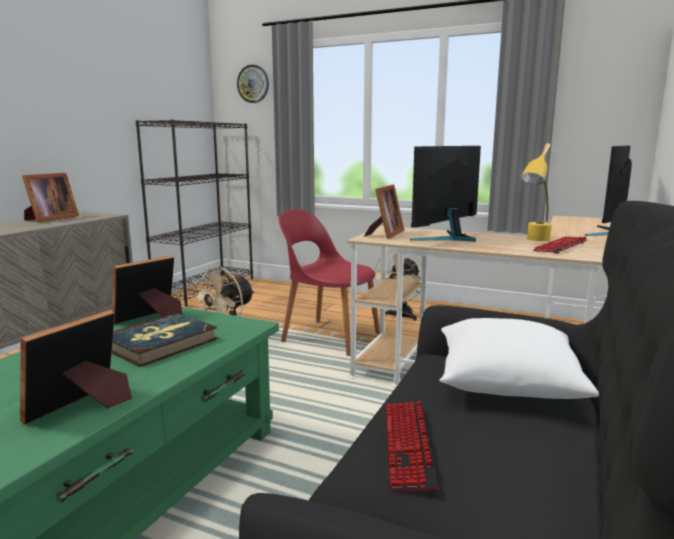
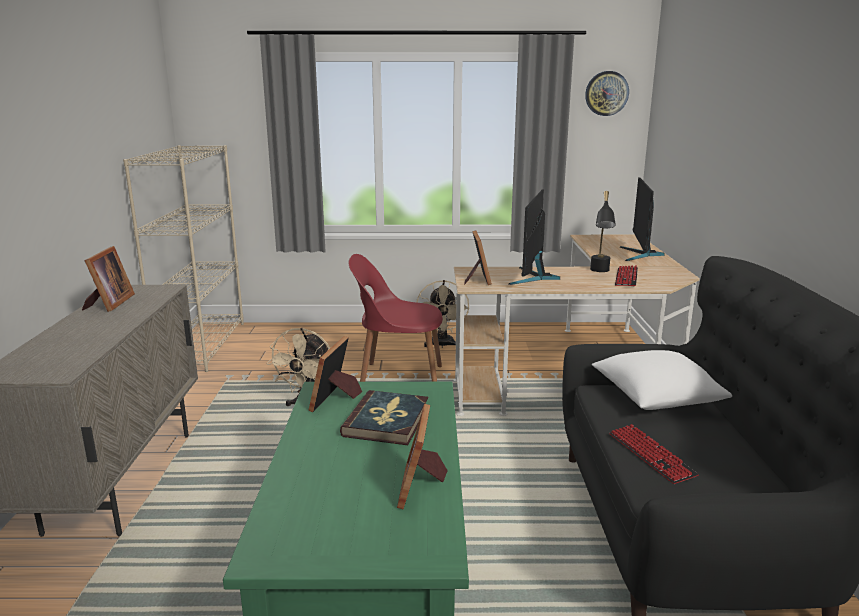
camera: 25 degrees left, 5 degrees up
(206, 288) = (203, 345): black bookcase -> beige bookcase
(253, 84) = (231, 98): wall clock -> wall clock (606, 93)
(535, 240) = (600, 272): yellow table lamp -> black table lamp

